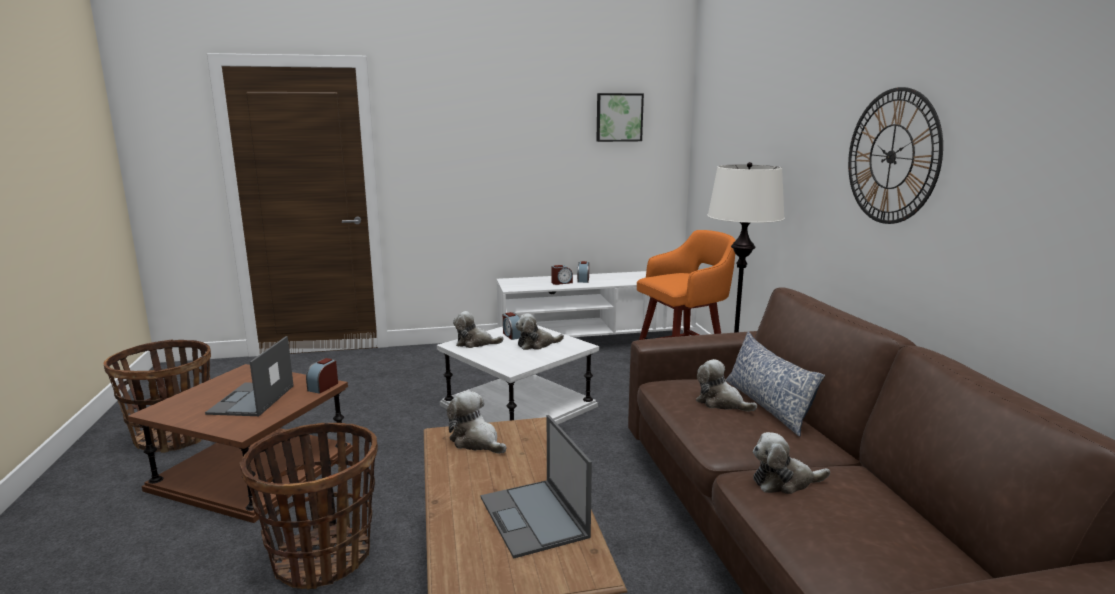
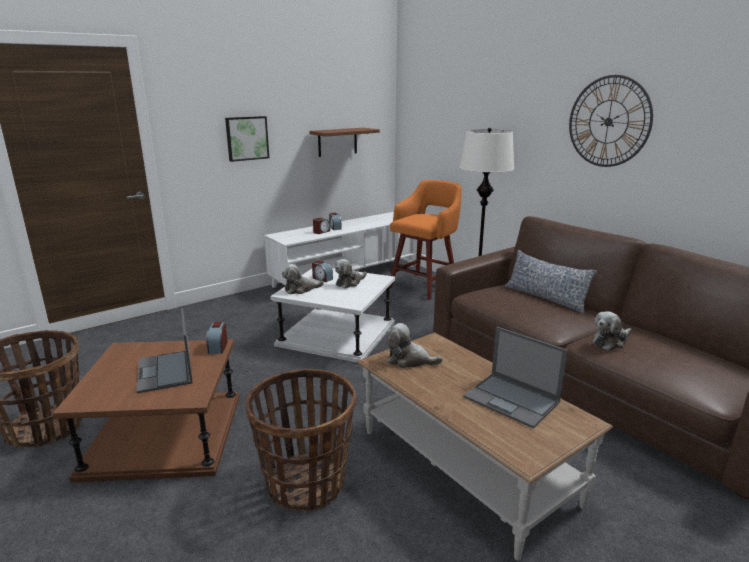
camera: 25 degrees left, 5 degrees up
(602, 176) = (337, 142): none -> brown shelf
(619, 117) = (347, 93): picture -> picture (246, 138)
(721, 403) = (524, 301): plush toy -> none

